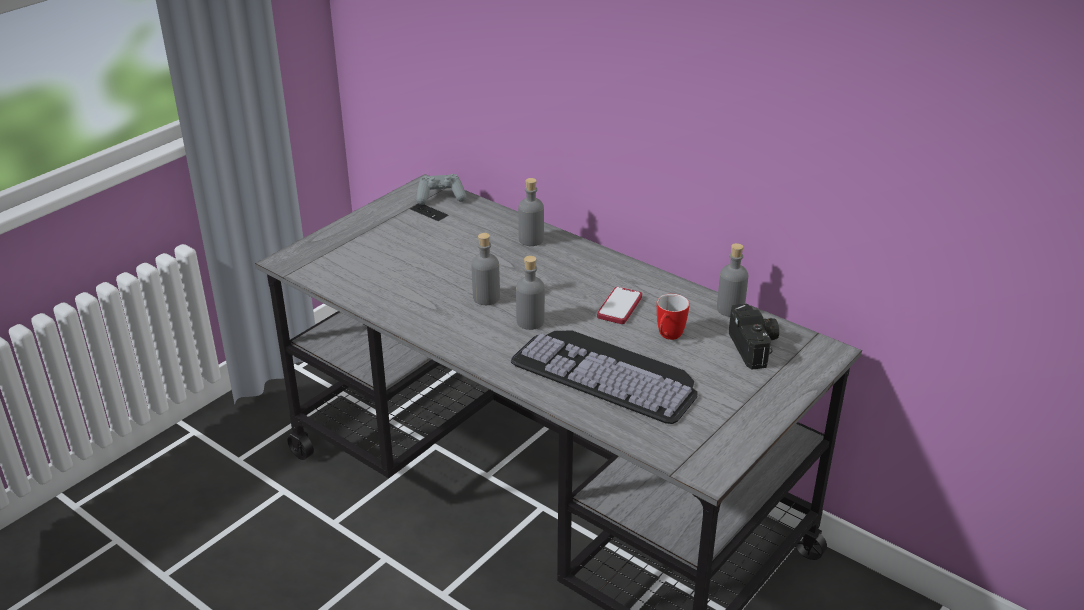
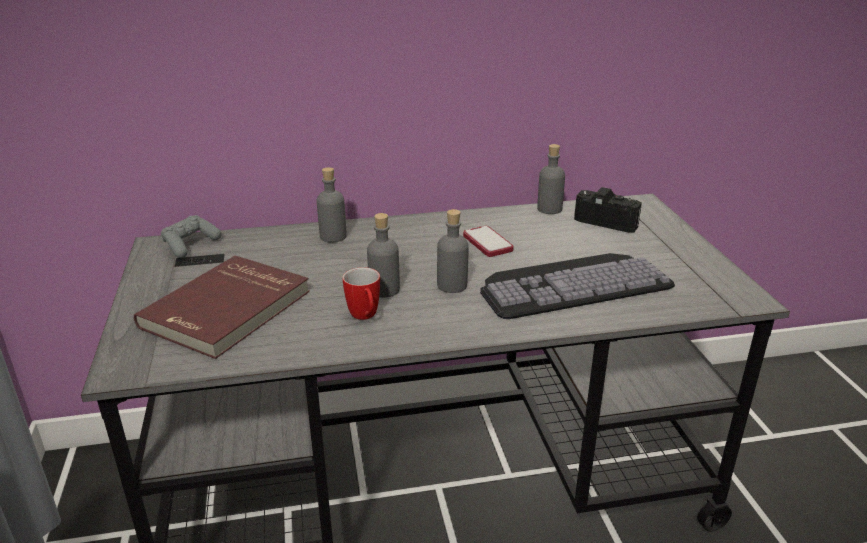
camera: 50 degrees left, 5 degrees down
(386, 256) = (229, 310): none -> red book
(668, 337) = (554, 242): mug -> mug (365, 317)

